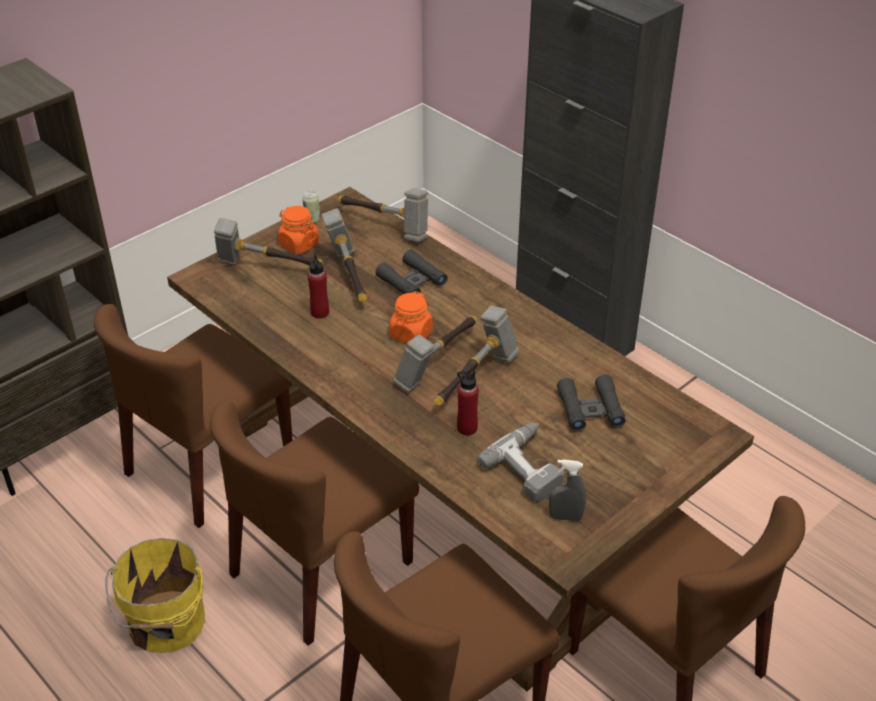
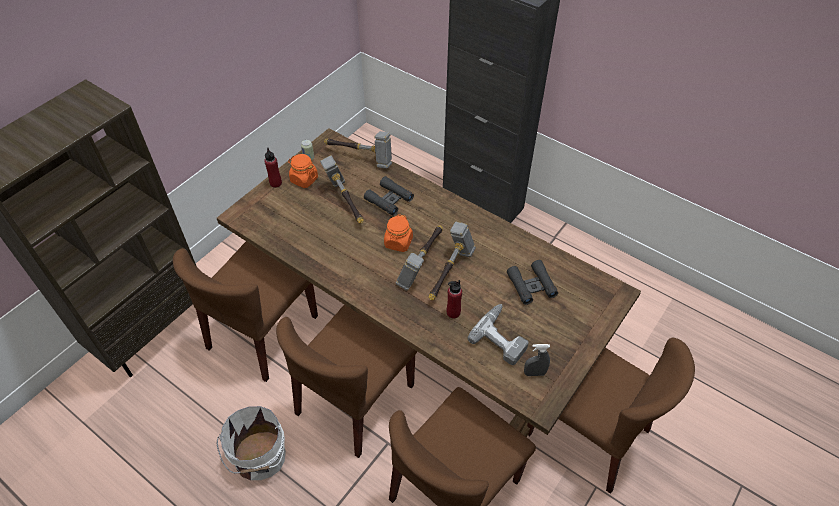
camera: 10 degrees left, 10 degrees up
(166, 624) = (260, 458): yellow bucket -> white bucket
(266, 268) = (285, 202): hammer -> none
(320, 312) = (331, 233): red bottle -> red bottle (275, 183)

